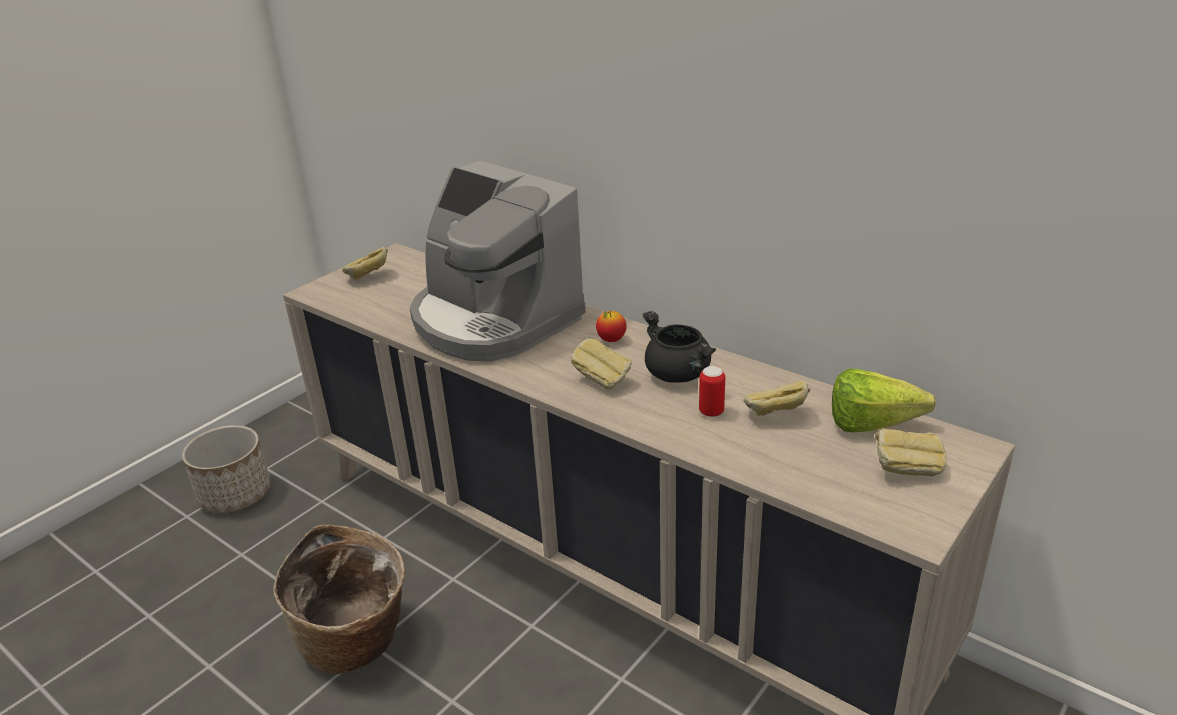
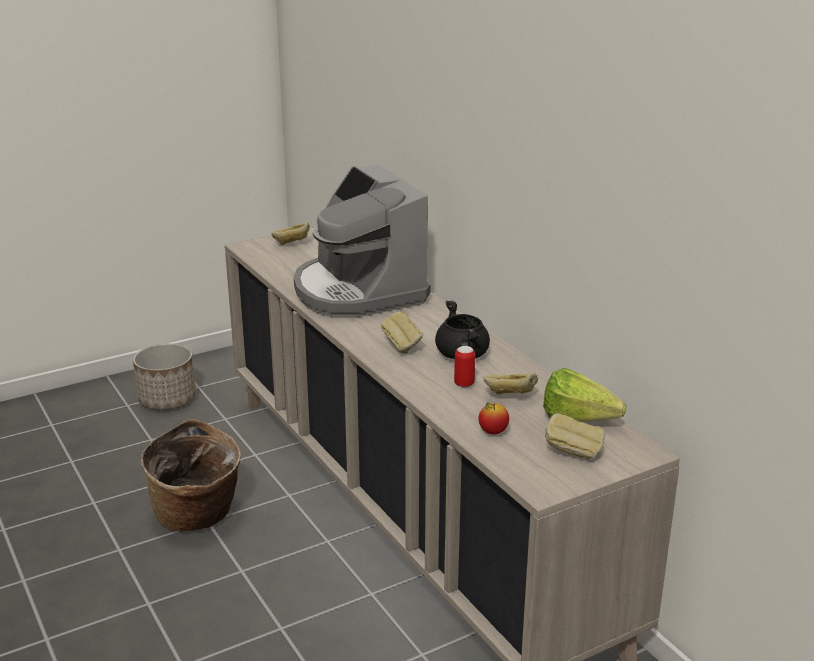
camera: 20 degrees right, 5 degrees down
(611, 340) = (433, 322): apple -> apple (493, 432)

